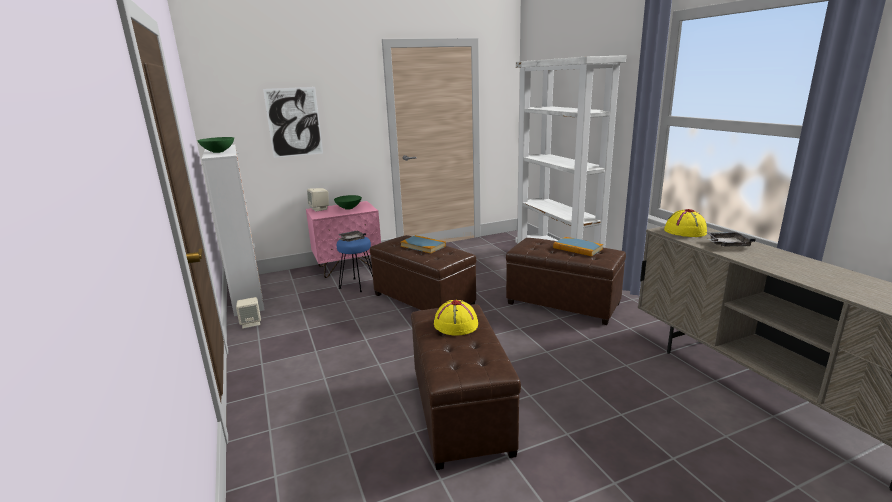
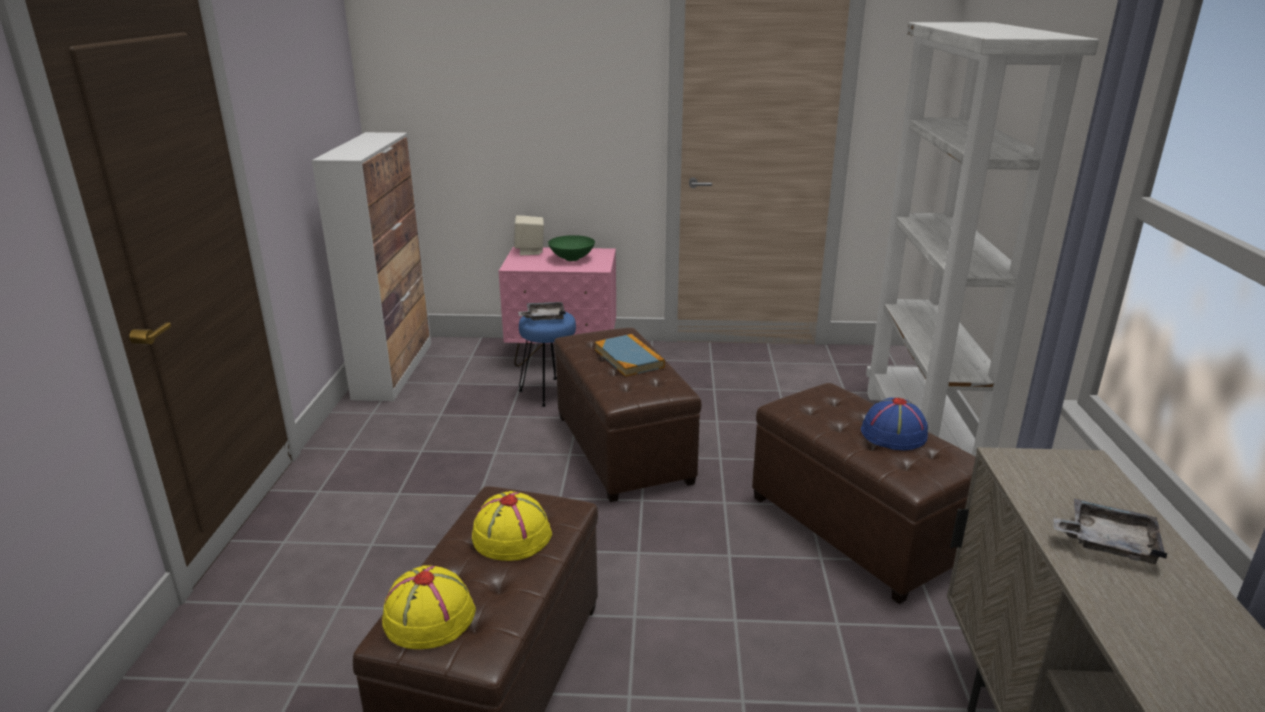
camera: 25 degrees right, 5 degrees up
(218, 152) = (355, 148): green bowl -> none
(251, 323) = (360, 419): beige speaker -> none
(294, 122) = (505, 103): picture -> none
(577, 248) = (893, 434): book -> blue hat
(684, 231) = (1055, 476): yellow hat -> yellow hat (428, 616)

